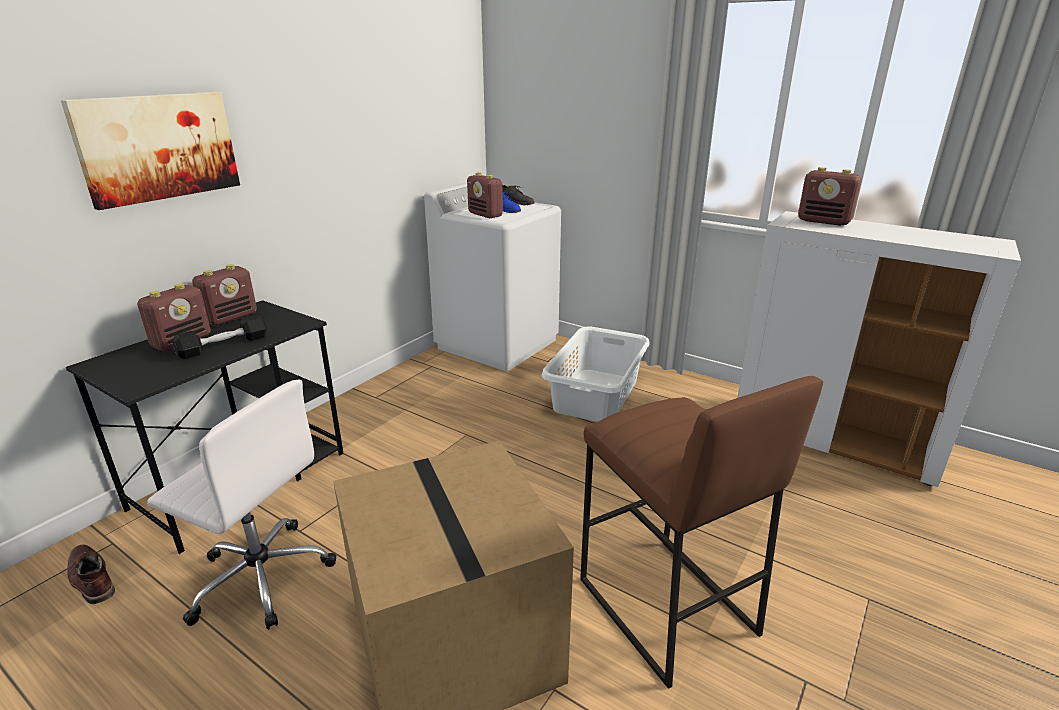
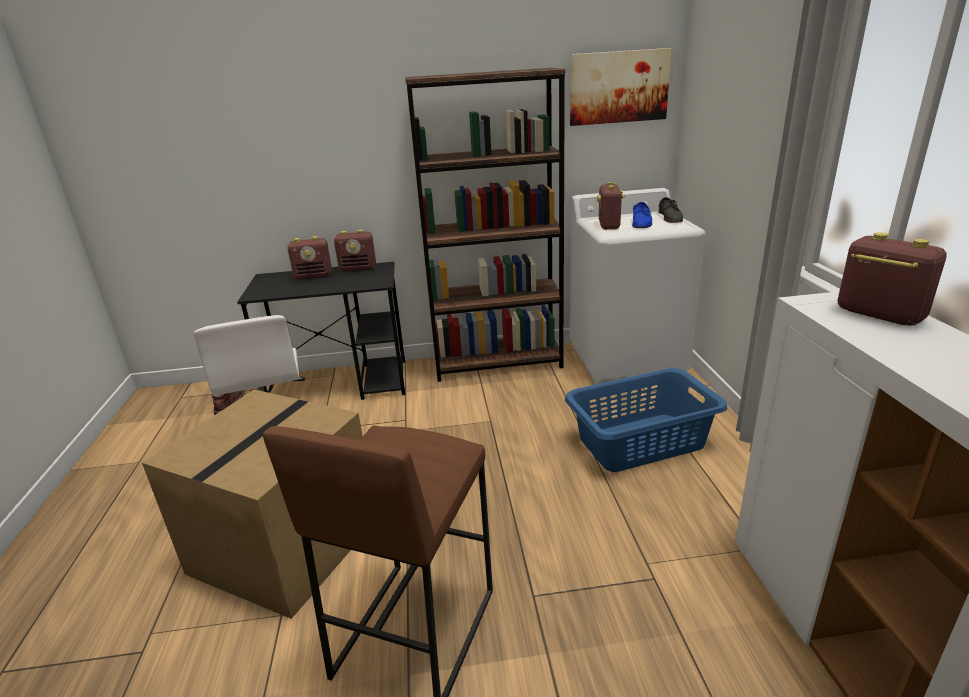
camera: 50 degrees right, 0 degrees up
(158, 147) = (326, 141): picture -> picture (618, 87)
(224, 346) = (322, 285): black dumbbell -> none
(392, 387) = (497, 362): none -> brown bookcase
(597, 395) = (642, 442): white laundry basket -> blue laundry basket
(824, 221) = (878, 314): radio -> radio turned 150 degrees clockwise

